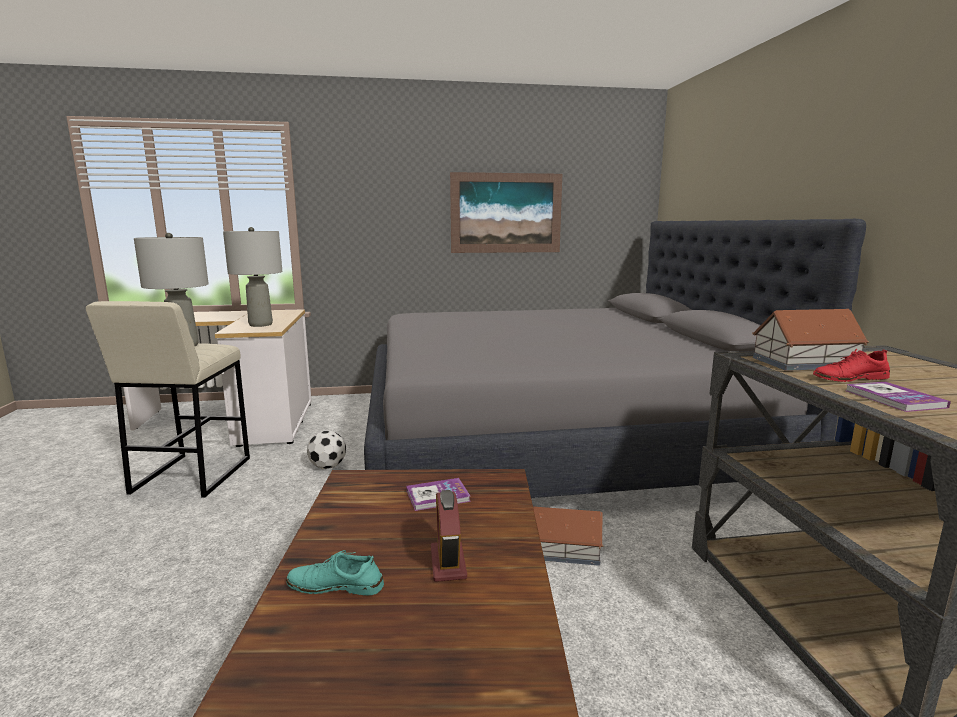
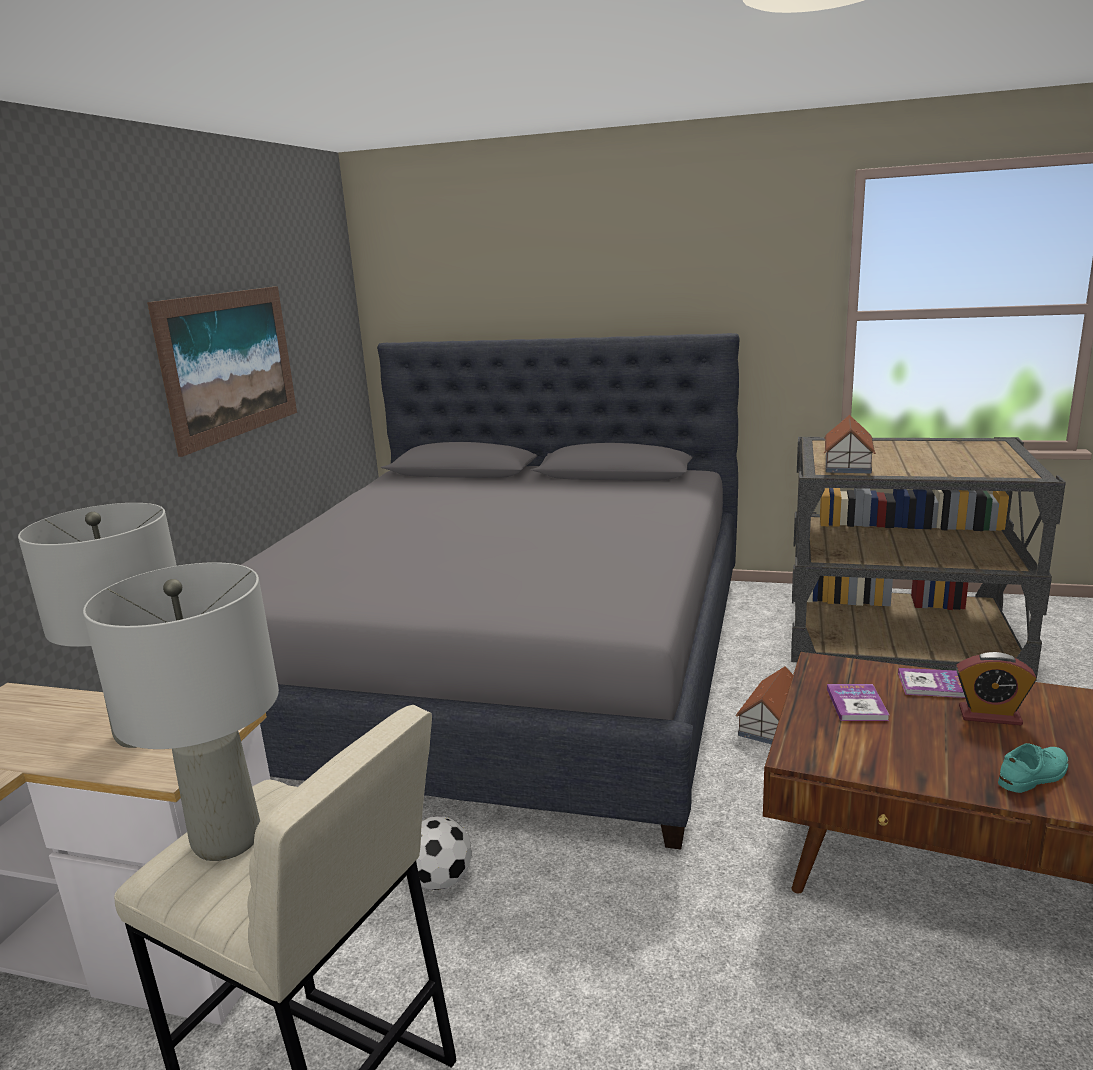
camera: 65 degrees left, 5 degrees up
(335, 585) = (1034, 775): turquoise shoe -> turquoise shoe turned 150 degrees counterclockwise
(849, 378) = (894, 465): red shoe -> none
(894, 399) = (948, 469): book -> book (933, 685)

